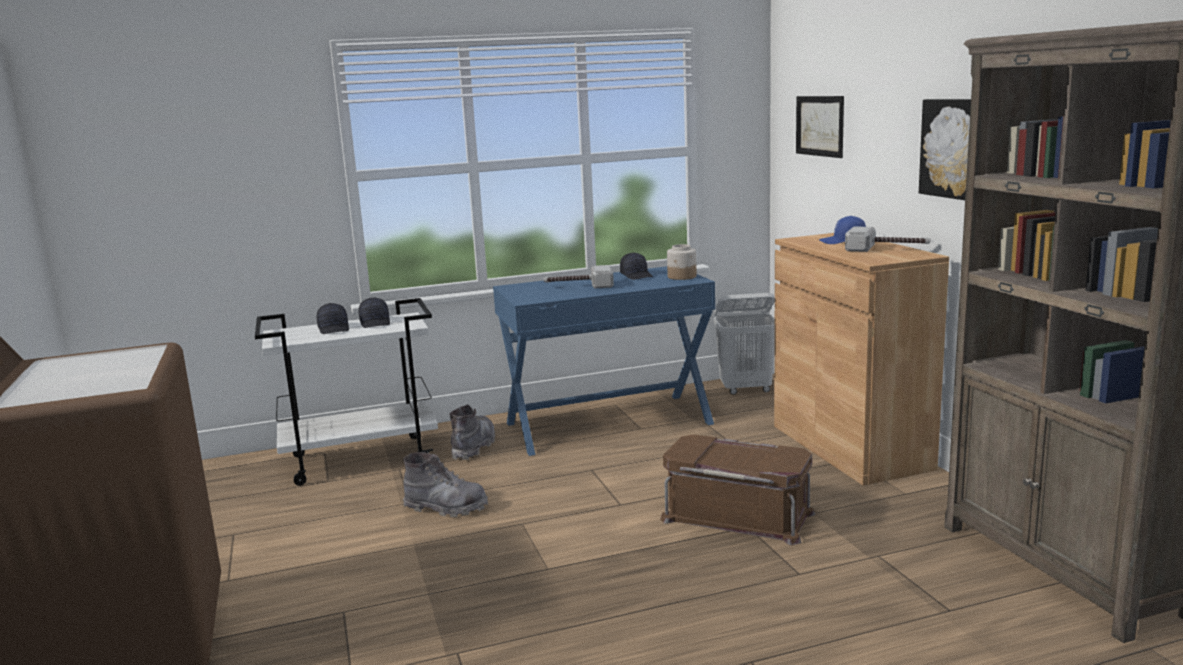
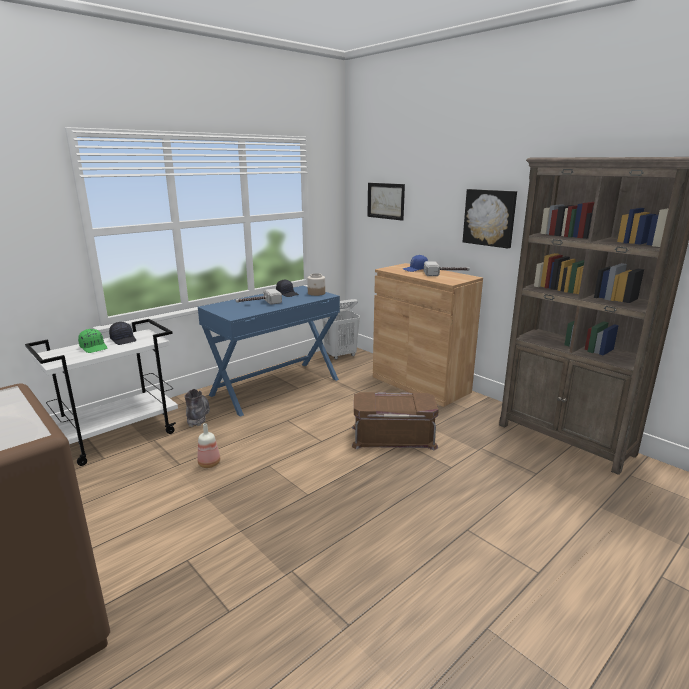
camera: 25 degrees left, 5 degrees up
(334, 329) = (94, 347): black cap -> green cap
(446, 508) = (209, 463): grey boot -> bottle

